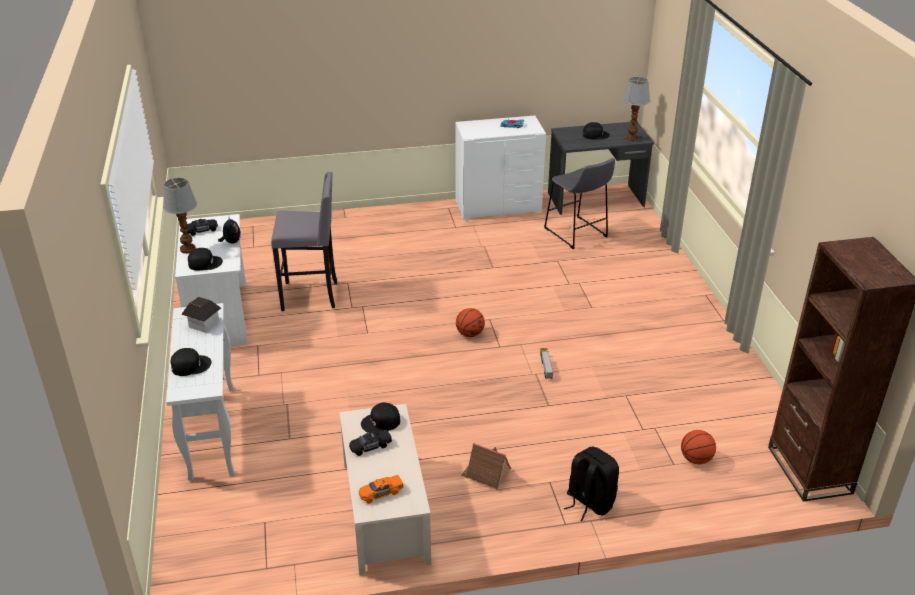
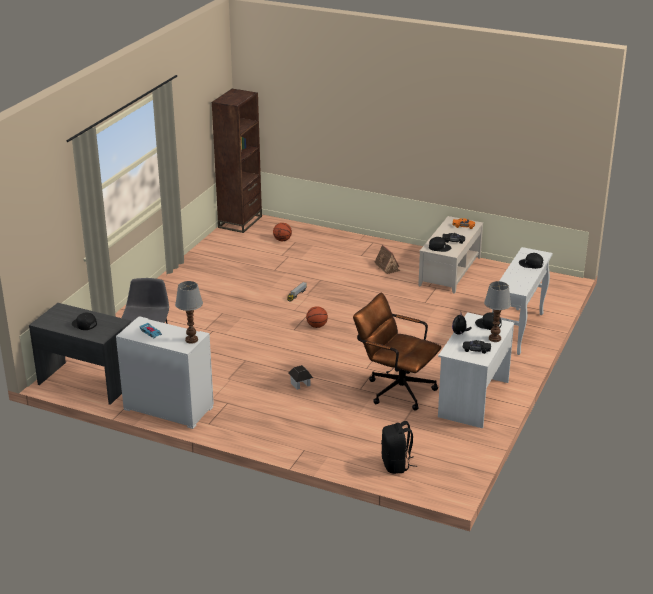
camera: 145 degrees left, 5 degrees down
(204, 324) = (512, 281): toy house -> toy house (300, 384)
(311, 296) = (395, 389): grey stool -> brown office chair
(589, 502) = (352, 244): black backpack -> black backpack (396, 465)
(632, 138) = (65, 311): table lamp -> table lamp (191, 340)

